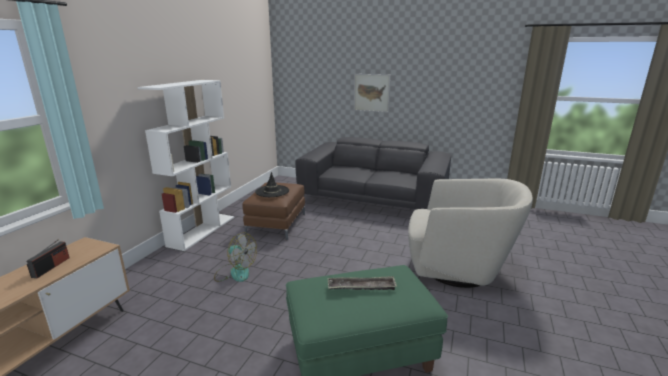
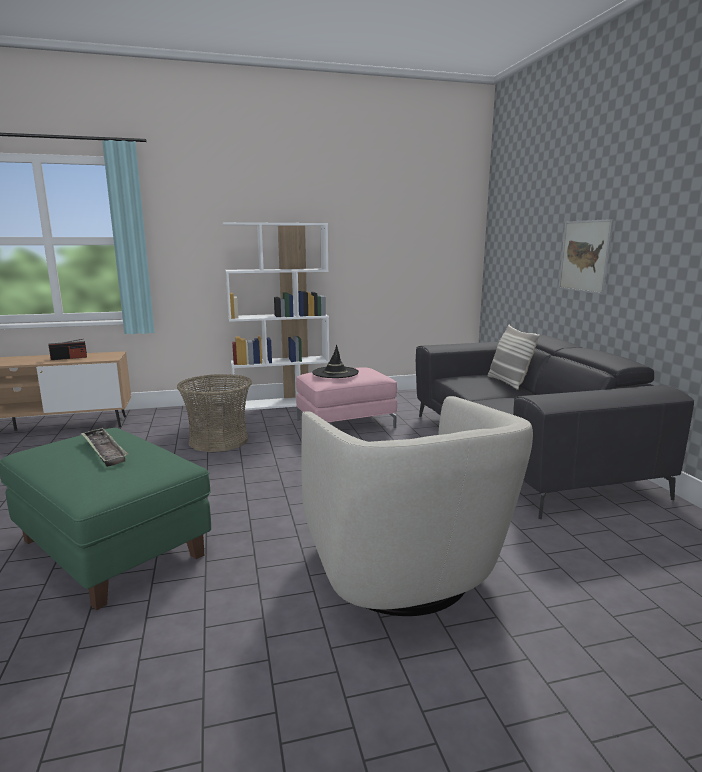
camera: 55 degrees right, 5 degrees down
(235, 272) = (219, 440): fan -> basket
(276, 224) = (345, 424): brown ottoman -> pink ottoman
(356, 167) = (508, 382): none -> pillow

